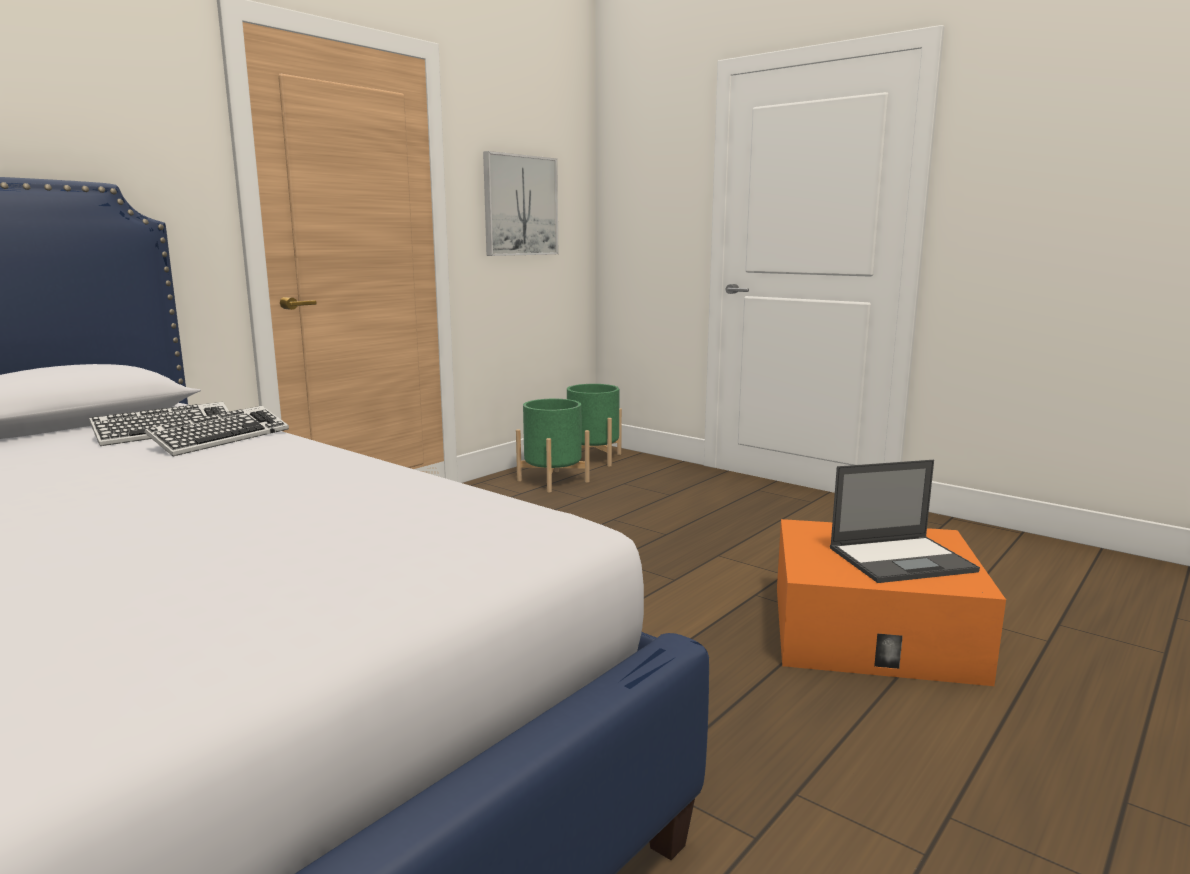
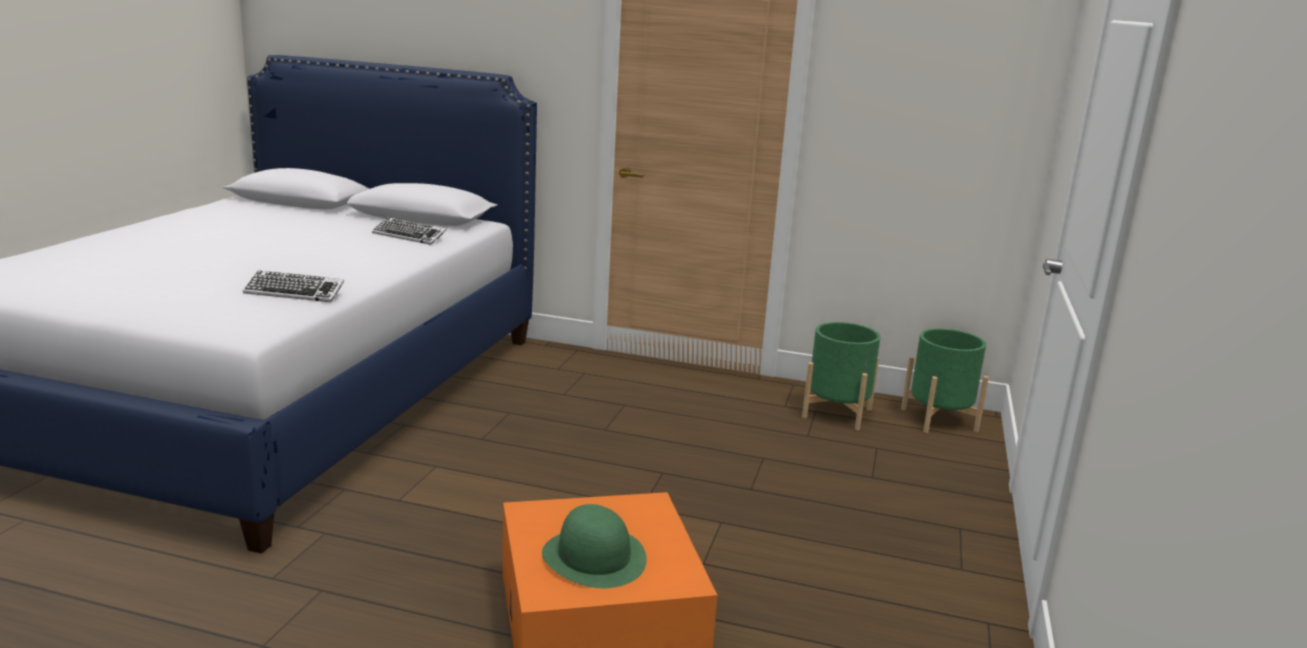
camera: 65 degrees right, 5 degrees up
(221, 439) = (399, 247): keyboard -> keyboard (294, 293)
(520, 205) = (913, 112): picture -> none
(902, 559) = (594, 557): laptop -> green hat

